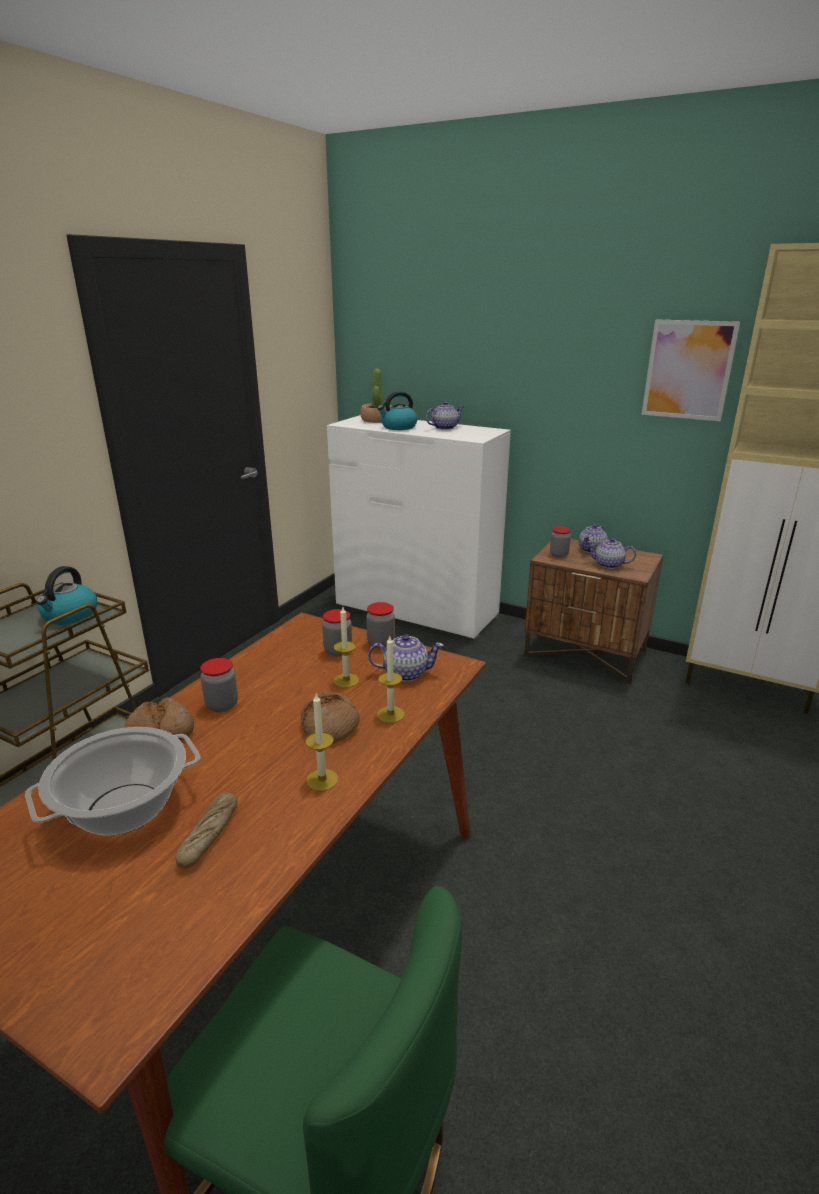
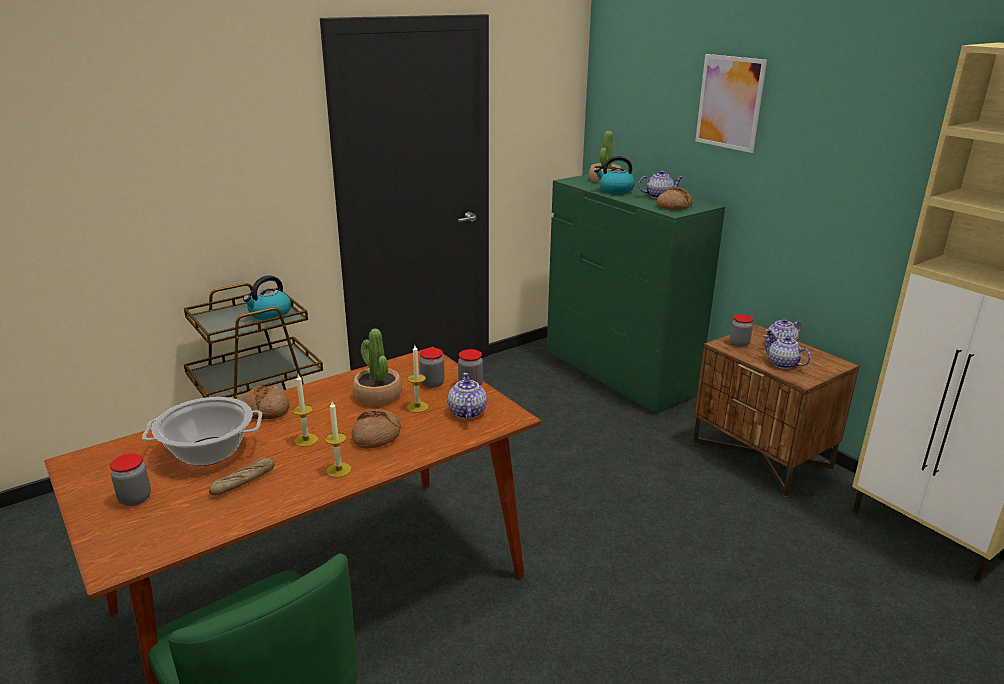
camera: 25 degrees right, 0 degrees up
(222, 705) = (318, 402): jar -> jar (135, 499)
(288, 679) = (377, 395): none -> potted plant
(390, 714) = (426, 440): candle -> candle (306, 440)
(405, 673) = (466, 413): teapot -> teapot turned 120 degrees counterclockwise
(416, 610) = (619, 373): white dresser -> green dresser
(468, 434) = (674, 206): none -> bread
(688, 370) = (902, 168): picture -> picture (729, 102)

